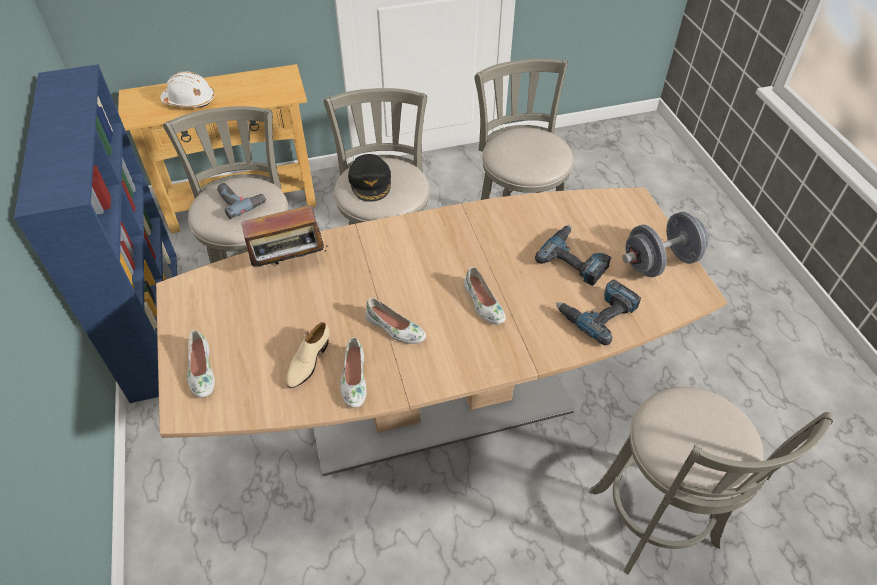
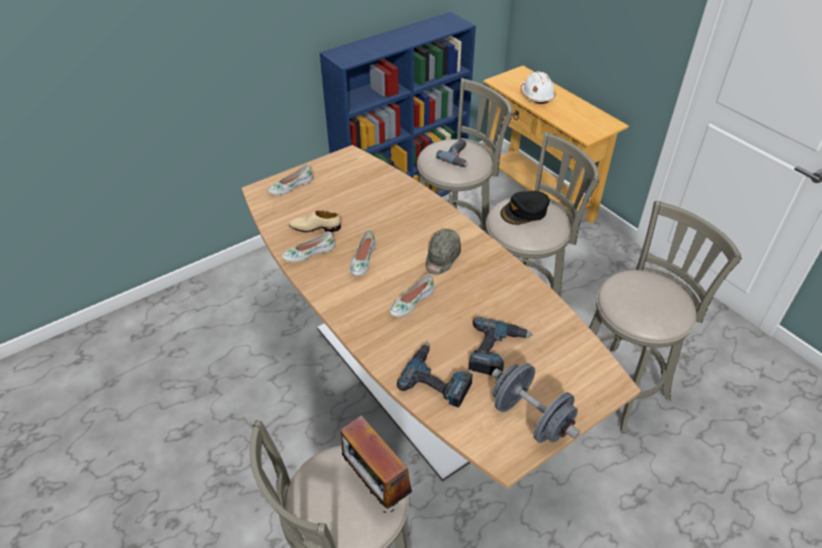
camera: 70 degrees right, 5 degrees down
(290, 264) = (397, 192): radio -> radio (376, 485)
(428, 260) = (441, 259): none -> grey cap

